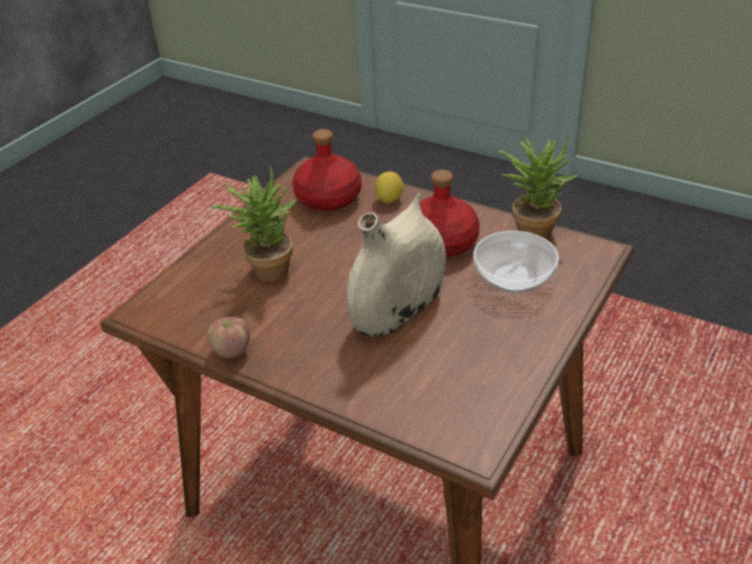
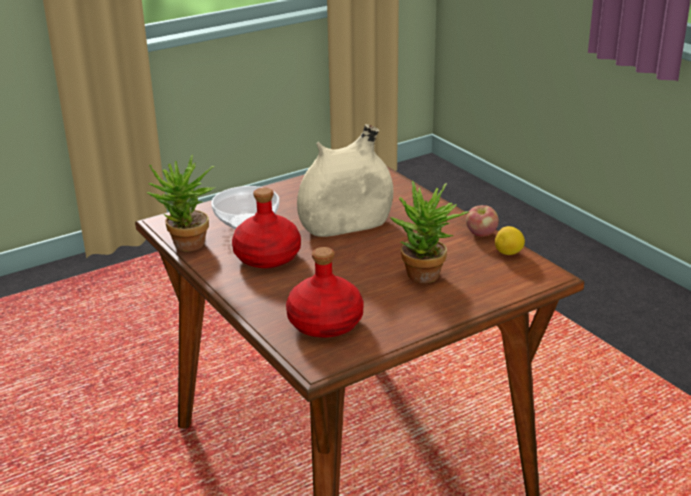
camera: 155 degrees left, 10 degrees down
(389, 199) = (270, 304): lemon -> lemon (509, 253)

